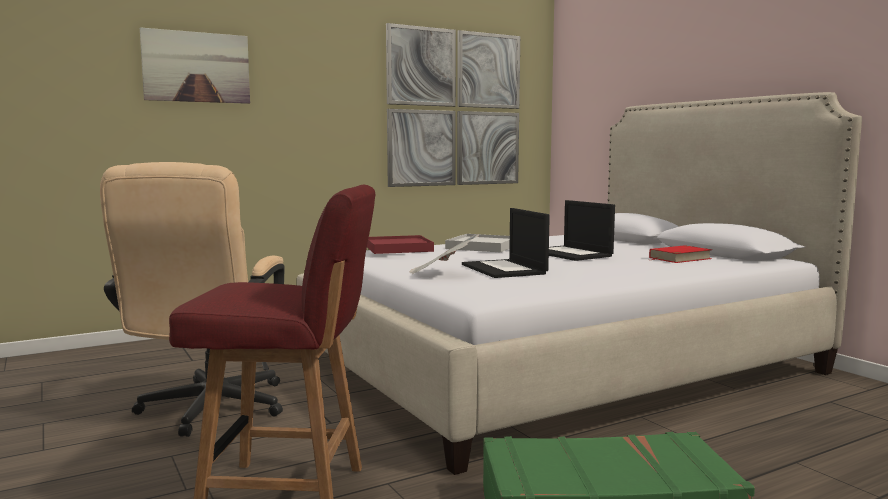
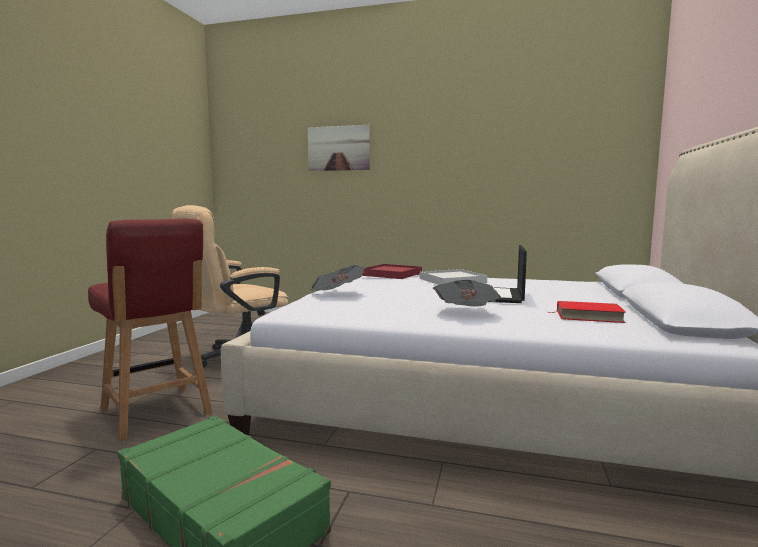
camera: 45 degrees right, 0 degrees up
(455, 108) = (539, 165): picture -> none
(505, 269) = (391, 298): laptop -> none
(611, 269) = (466, 312): none -> newspaper

